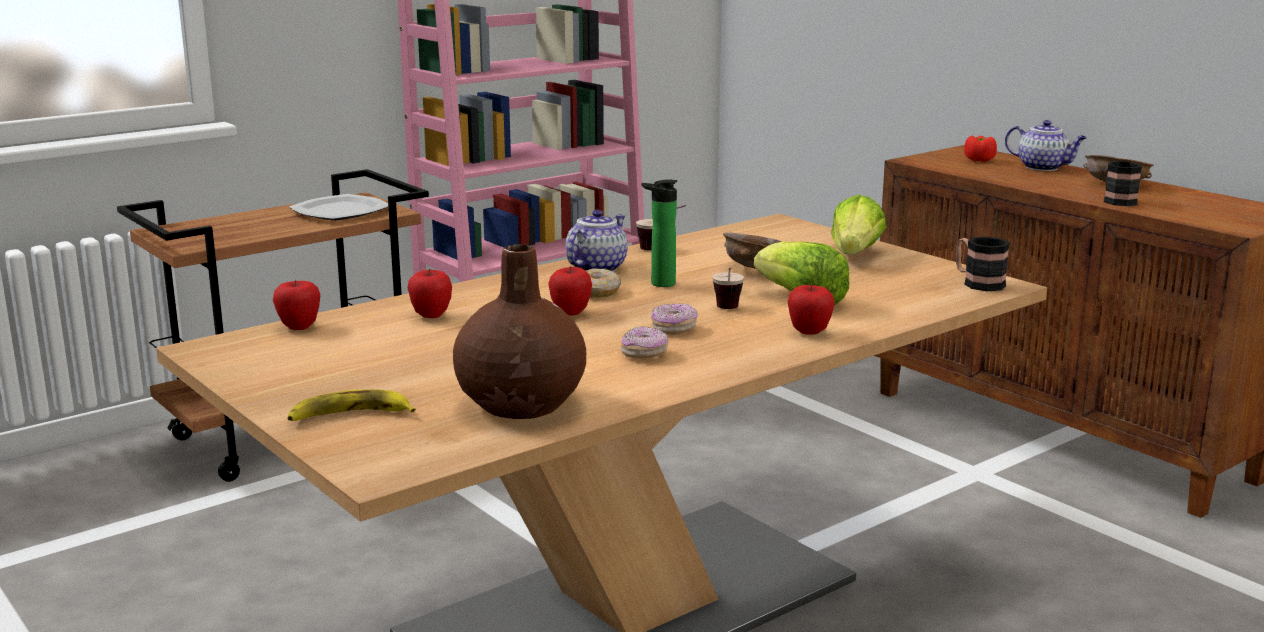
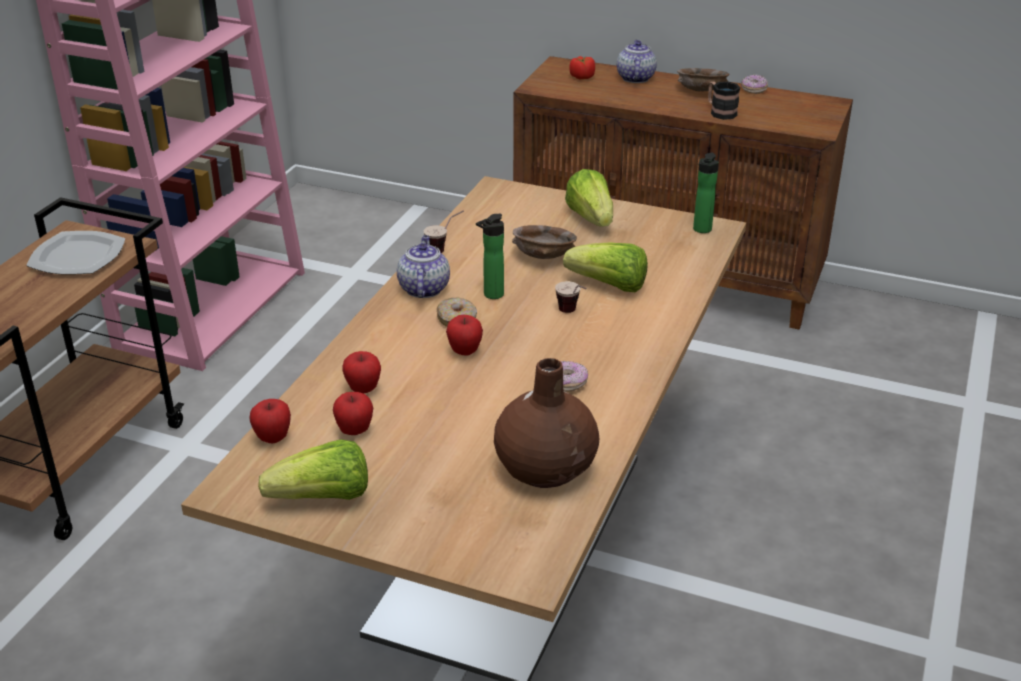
camera: 30 degrees left, 15 degrees up
(277, 371) = (323, 498): none -> lettuce
(350, 416) = (441, 527): banana -> none
(674, 329) = (558, 347): donut -> donut (753, 90)
(809, 332) = (650, 322): apple -> apple (354, 431)
(977, 283) = (701, 230): mug -> bottle
(1043, 167) = (635, 78): teapot -> teapot turned 90 degrees counterclockwise

